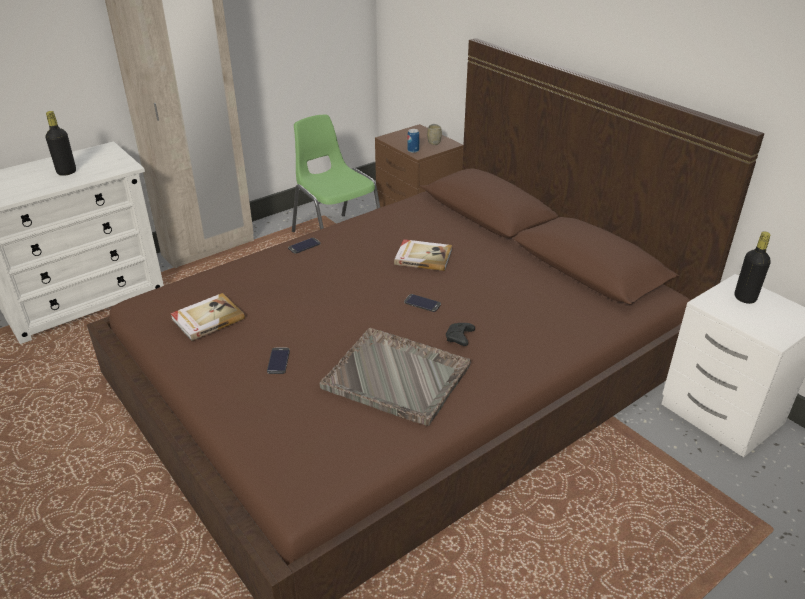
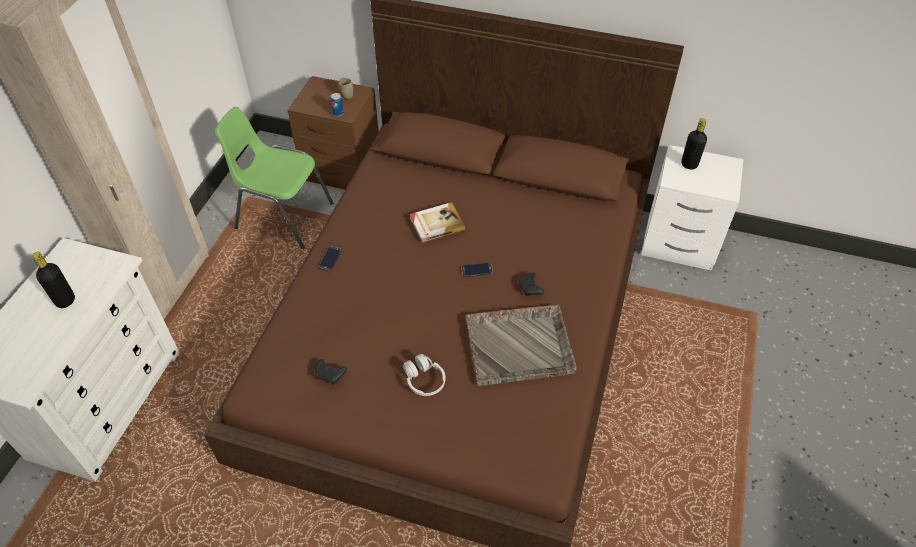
camera: 35 degrees left, 15 degrees up
(207, 319) = (330, 375): book -> black game controller
(278, 361) = (424, 380): phone -> white headphones

